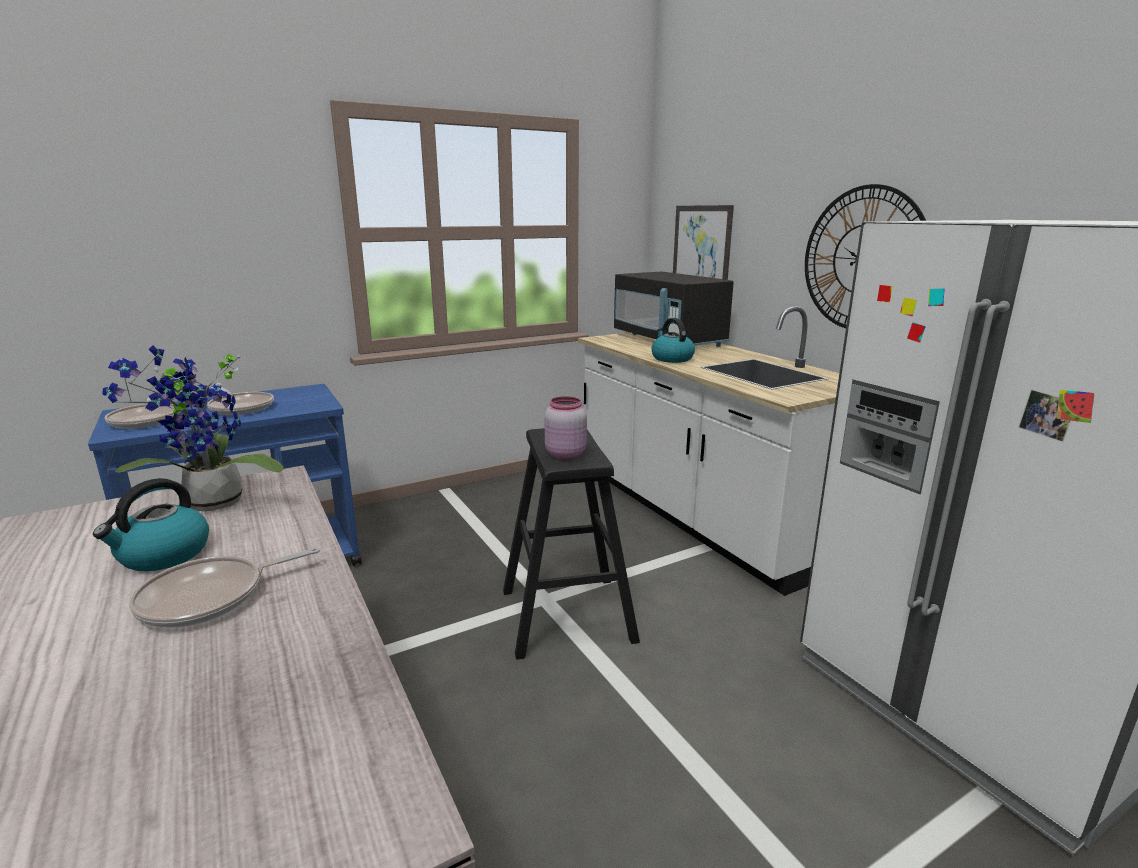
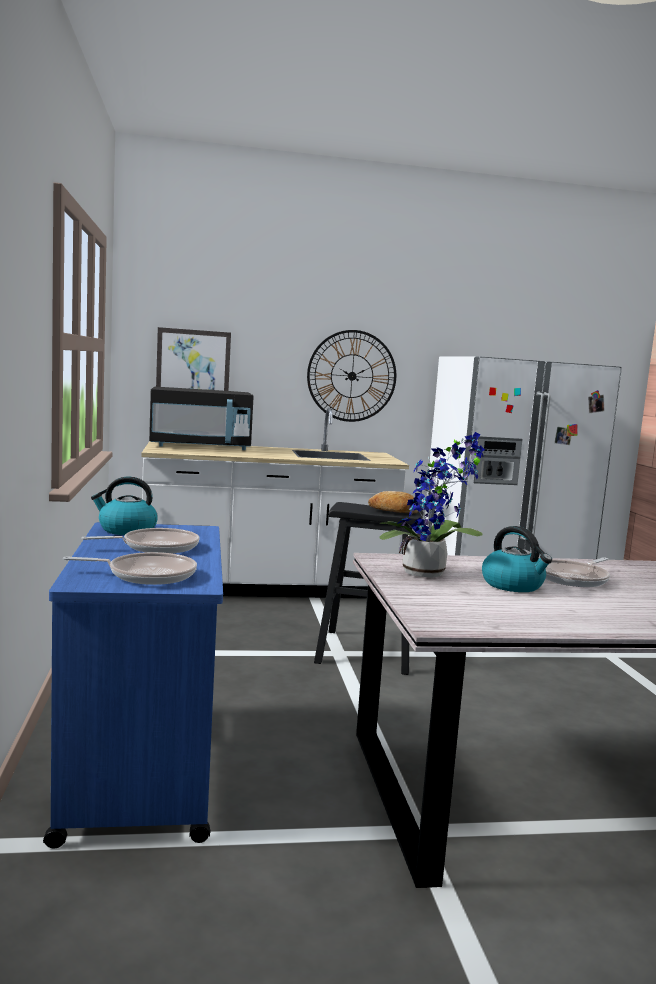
camera: 70 degrees left, 10 degrees down
(210, 597) = (574, 578): frying pan -> frying pan turned 60 degrees clockwise
(565, 454) = (393, 511): pink jar -> bread
(671, 358) = (264, 455): kettle -> kettle (126, 530)

